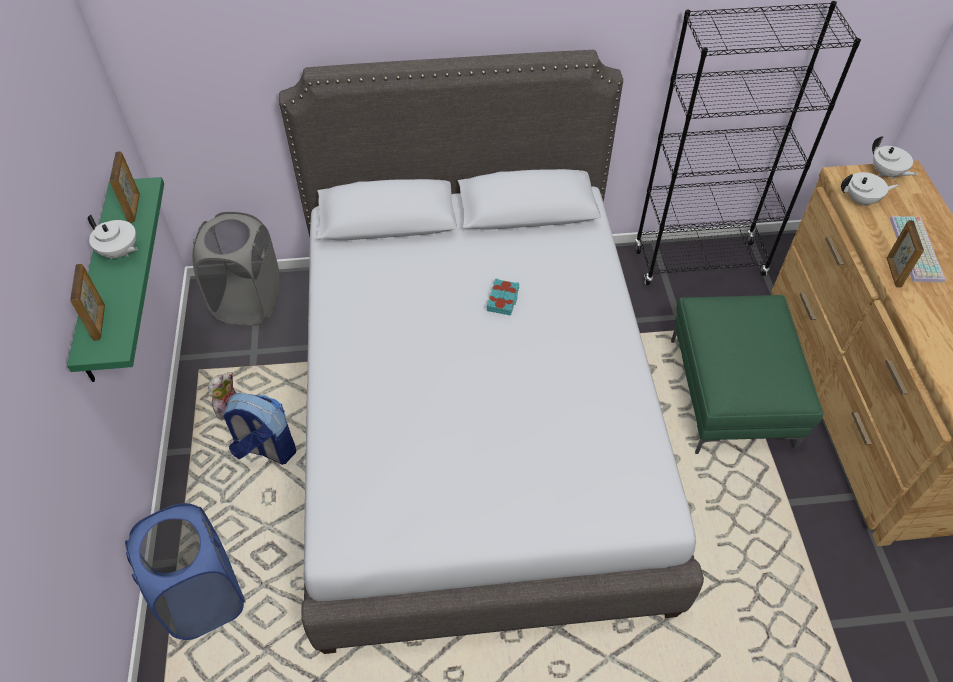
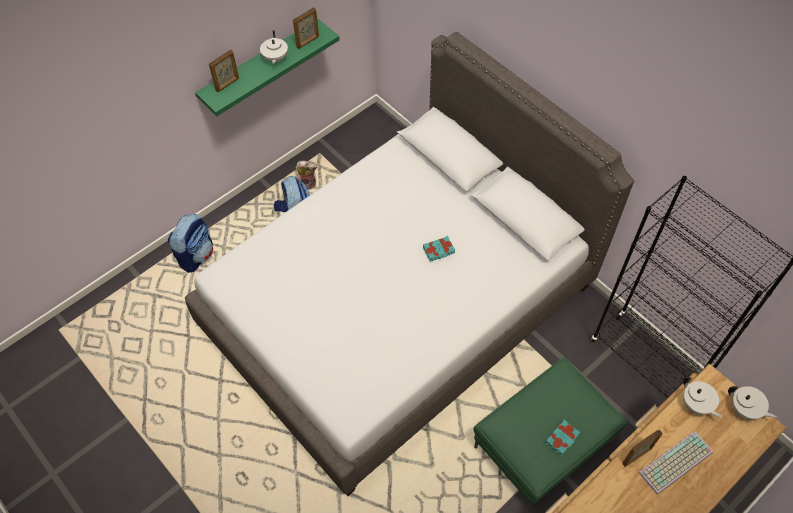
camera: 55 degrees right, 5 degrees up
(203, 596) = (196, 255): blue laundry basket -> backpack
(248, 302) = (383, 140): grey laundry basket -> none
(779, 349) = (562, 438): none -> turquoise book
(886, 173) = (745, 409): white teapot -> white teapot turned 75 degrees counterclockwise

